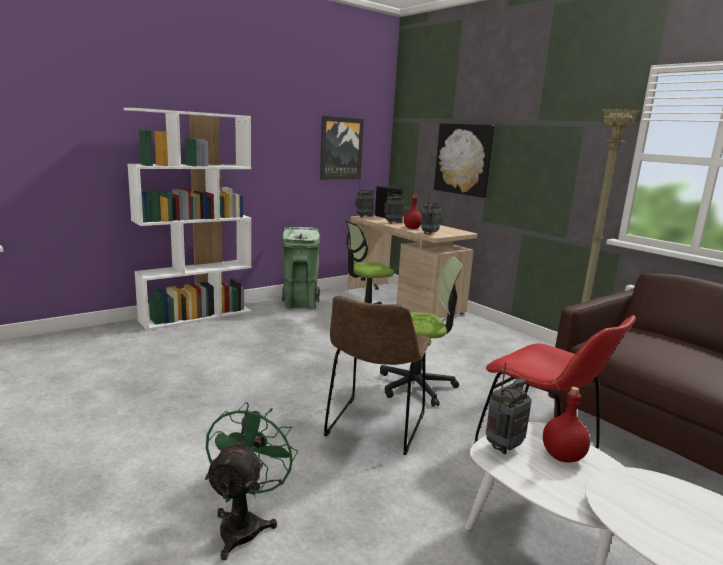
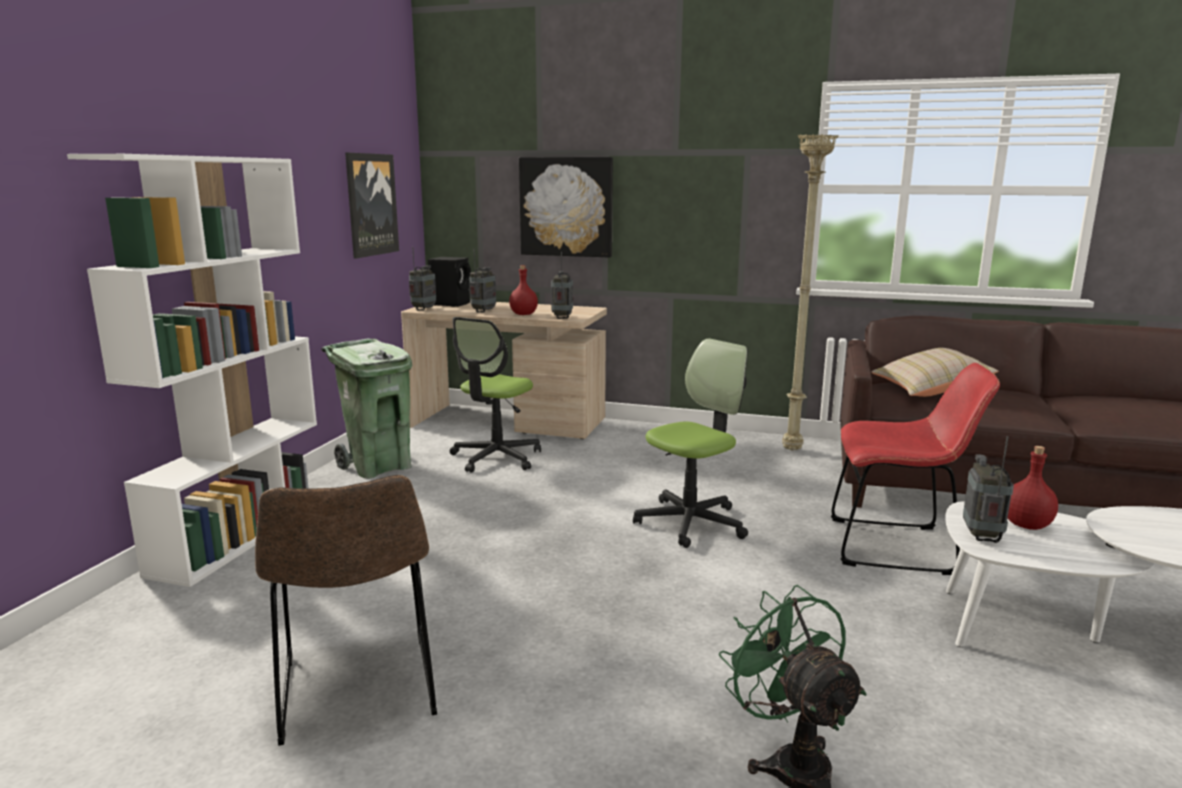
camera: 35 degrees left, 0 degrees up
(374, 428) = (729, 588): brown chair -> brown chair (358, 692)
(656, 341) = (929, 390): none -> beige pillow

